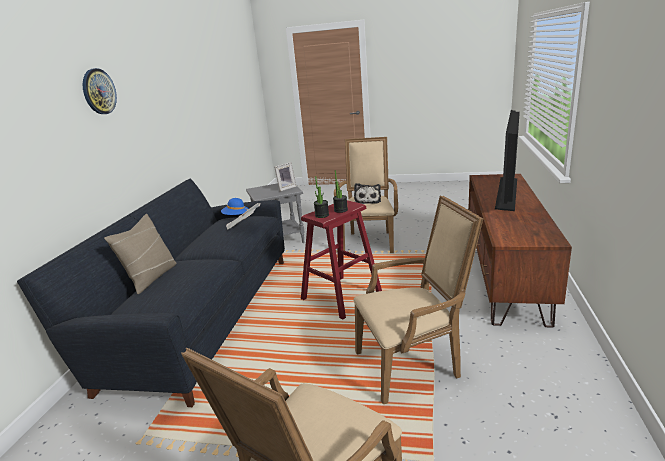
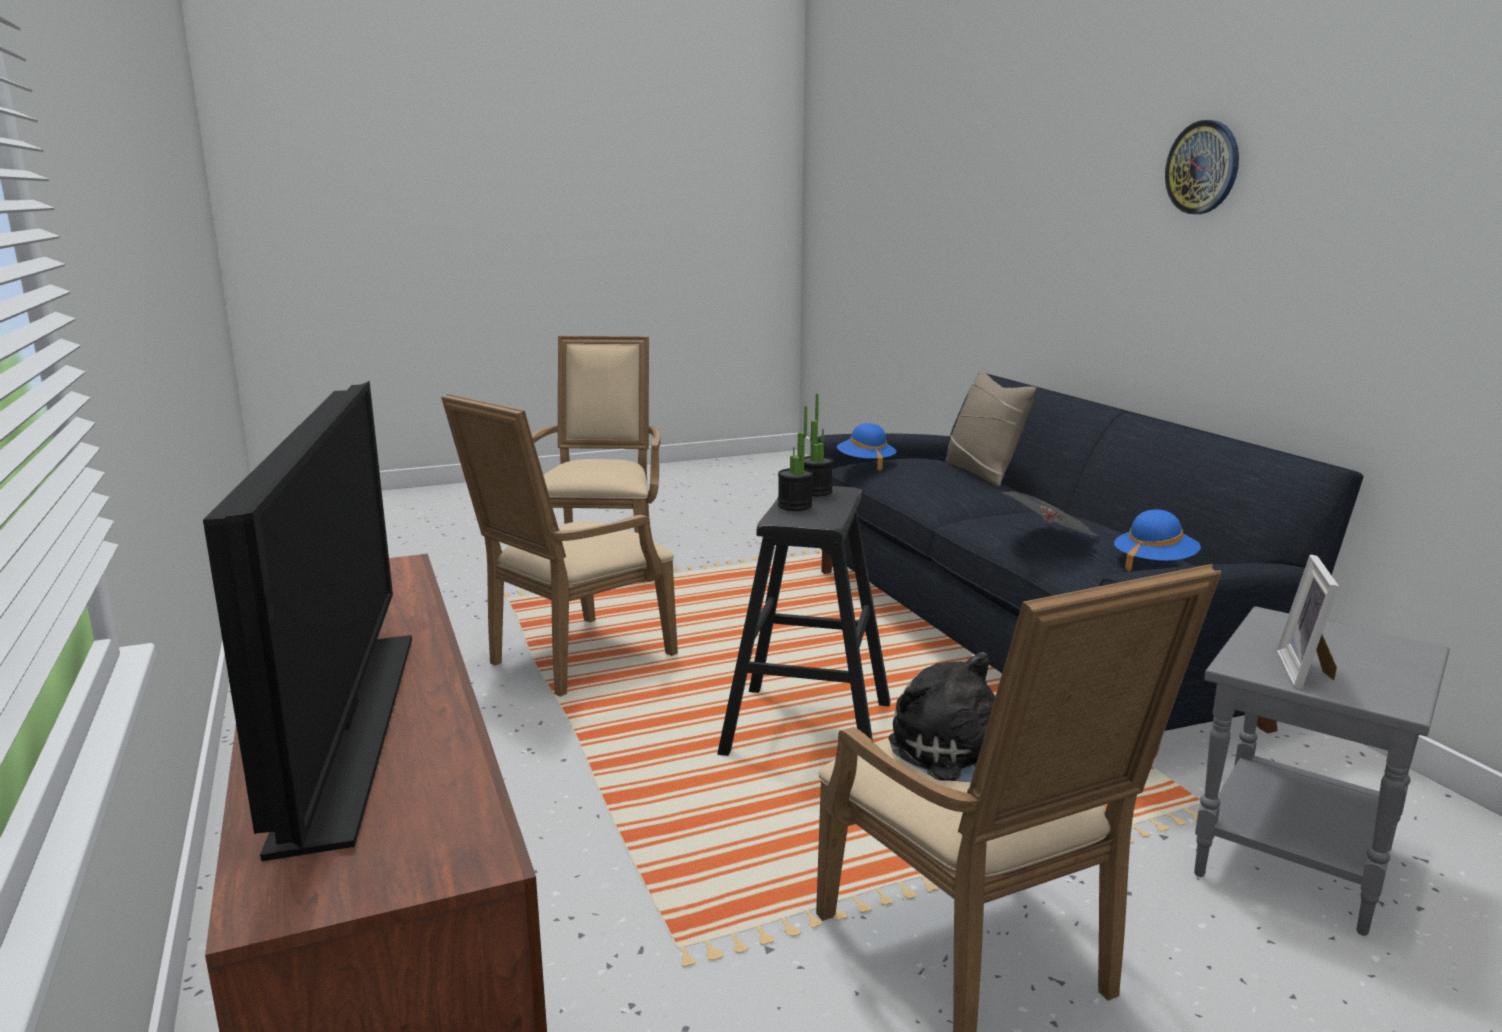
camera: 145 degrees right, 5 degrees down
(183, 300) = (865, 463): none -> blue hat
(341, 296) = (808, 728): red stool -> black stool

